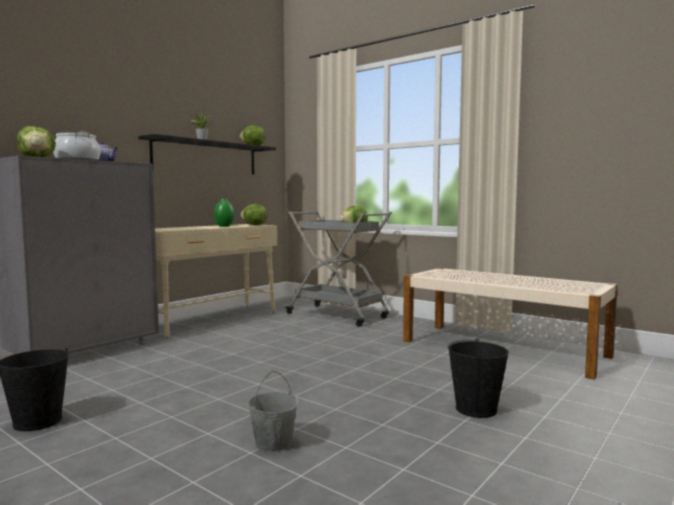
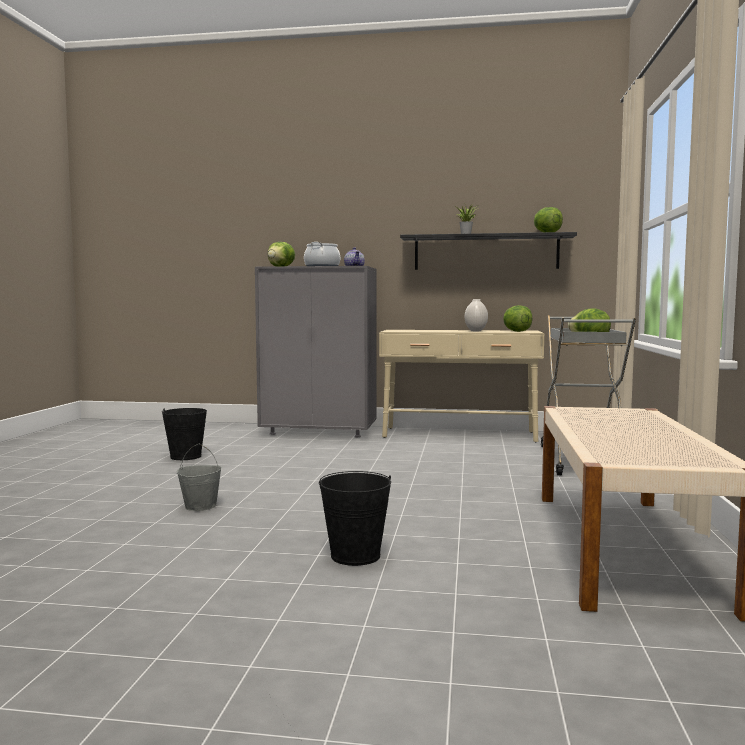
camera: 60 degrees right, 0 degrees up
(224, 226) = (476, 331): green vase -> white vase

